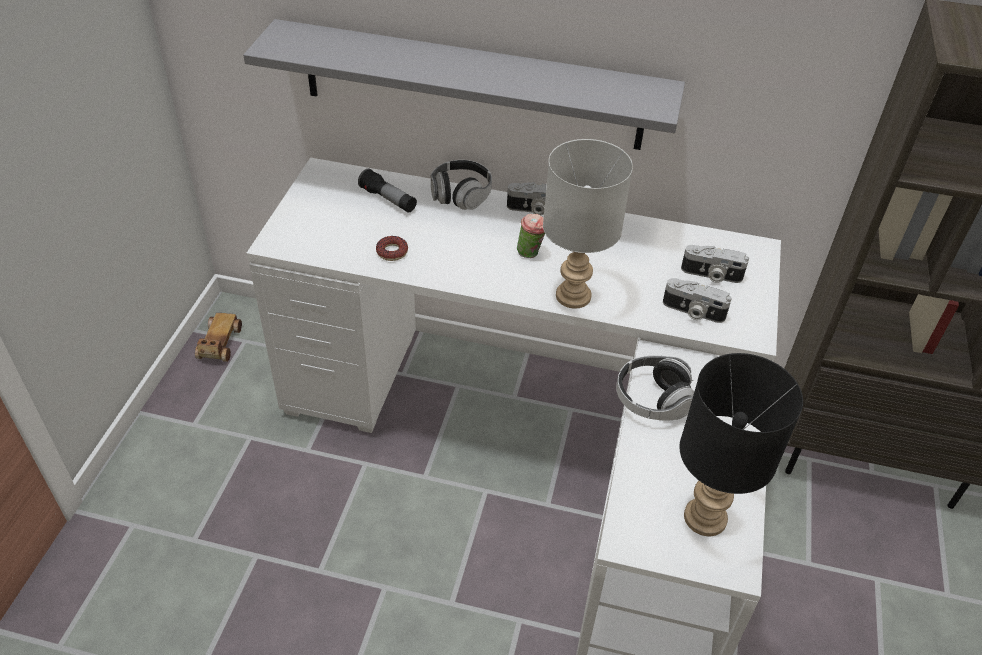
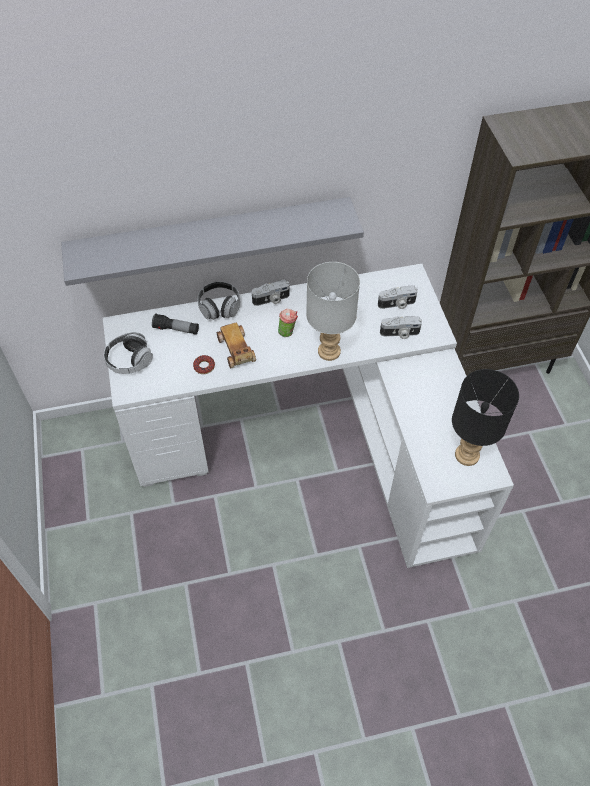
camera: 25 degrees left, 10 degrees up
(219, 344) = (66, 459): toy car -> toy car (236, 351)
(652, 399) = (404, 398): headphones -> headphones (129, 360)

